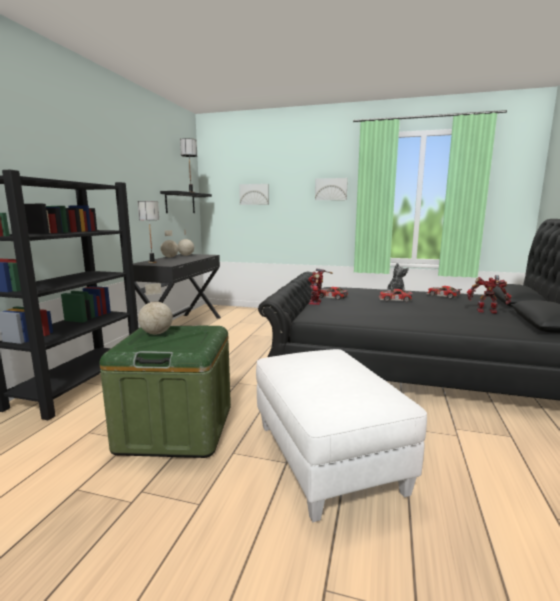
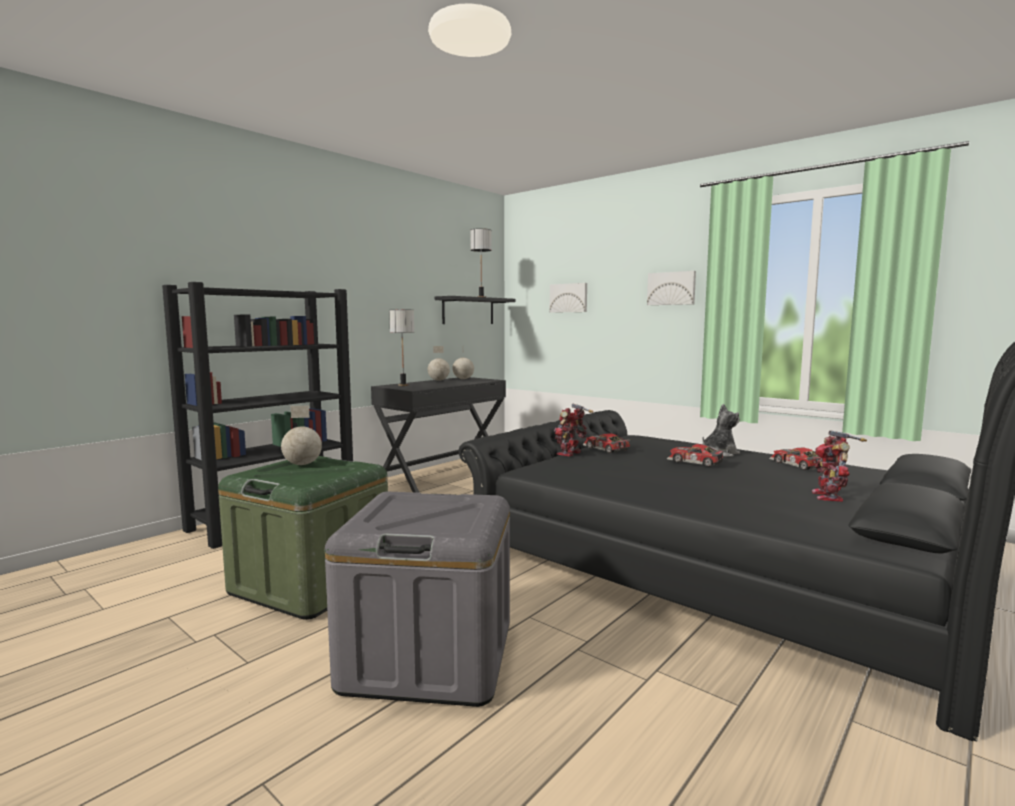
camera: 25 degrees right, 5 degrees down
(325, 457) = (429, 655): white ottoman -> grey storage box
(487, 311) = (830, 496): toy robot -> toy robot turned 120 degrees counterclockwise

